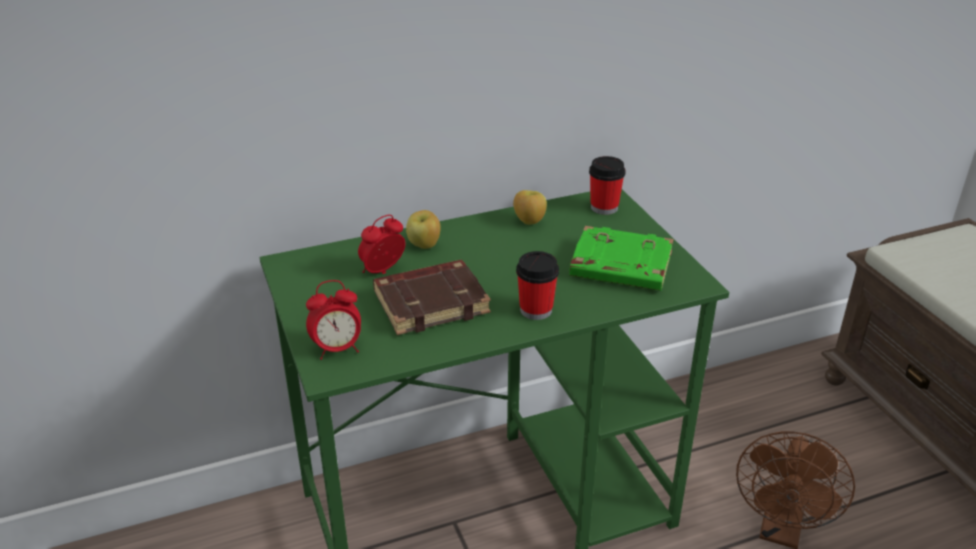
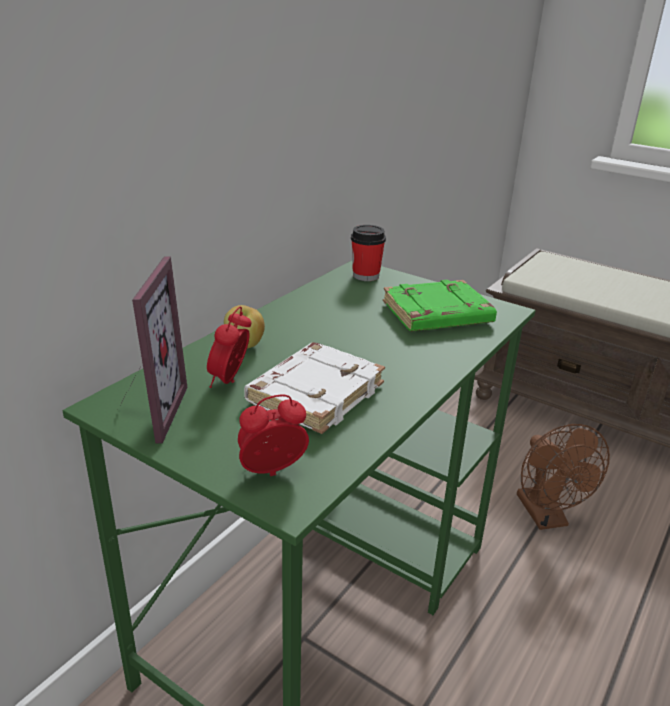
camera: 35 degrees left, 5 degrees down
(305, 277) = (147, 412): none -> picture frame
(337, 349) = (272, 473): alarm clock -> alarm clock turned 150 degrees counterclockwise
(431, 302) = (315, 393): brown book -> white book
(529, 222) = (318, 301): apple -> none
(536, 310) = (417, 368): cup -> none

